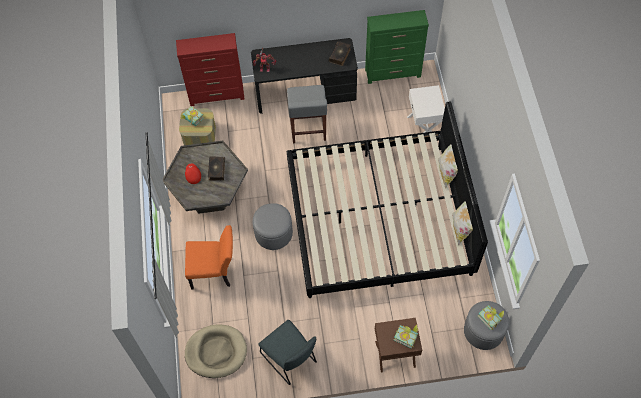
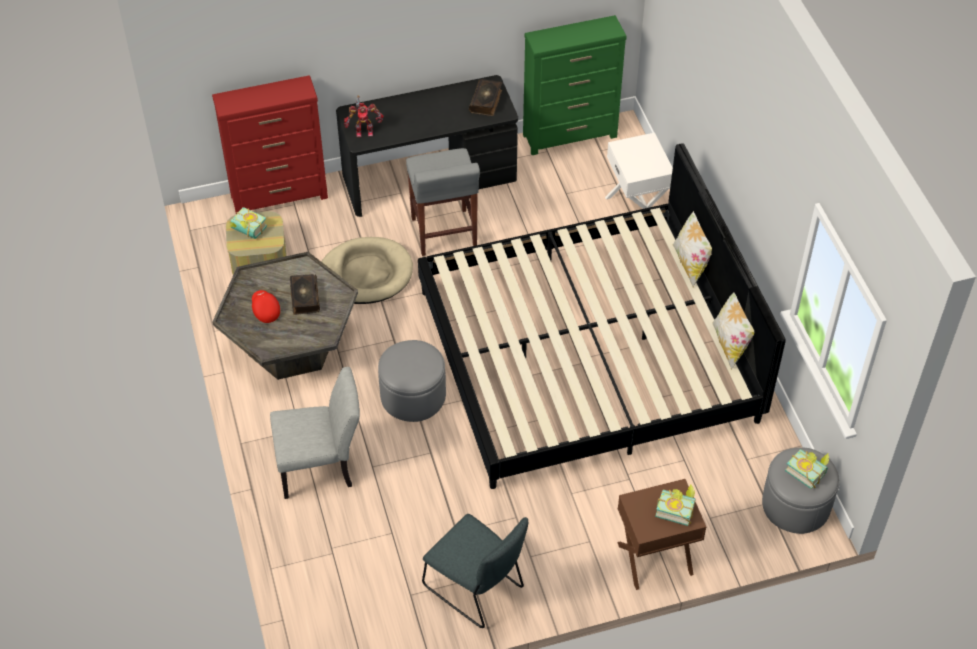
camera: 10 degrees left, 10 degrees down
(215, 272) = (322, 468): orange chair -> grey chair
(216, 352) = (345, 593): beige dog bed -> beige dog bed (366, 274)

